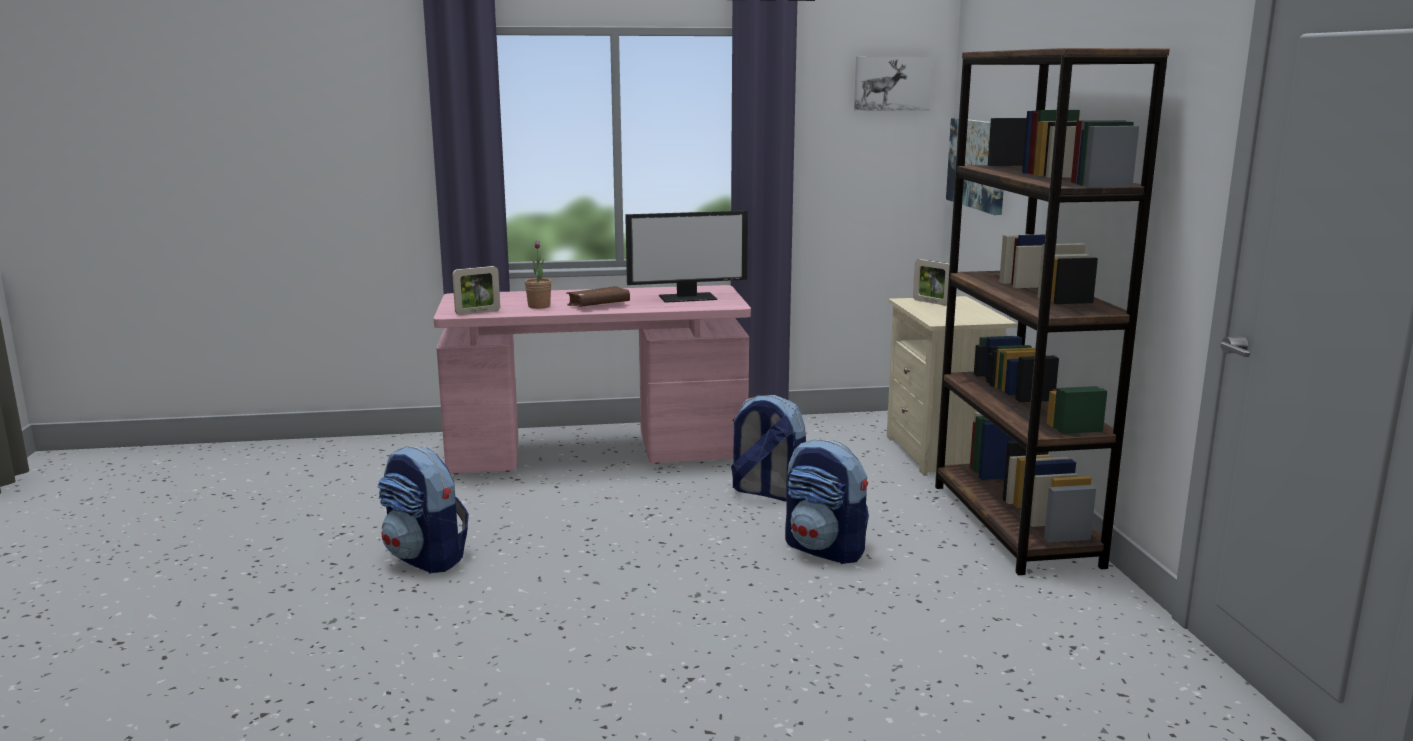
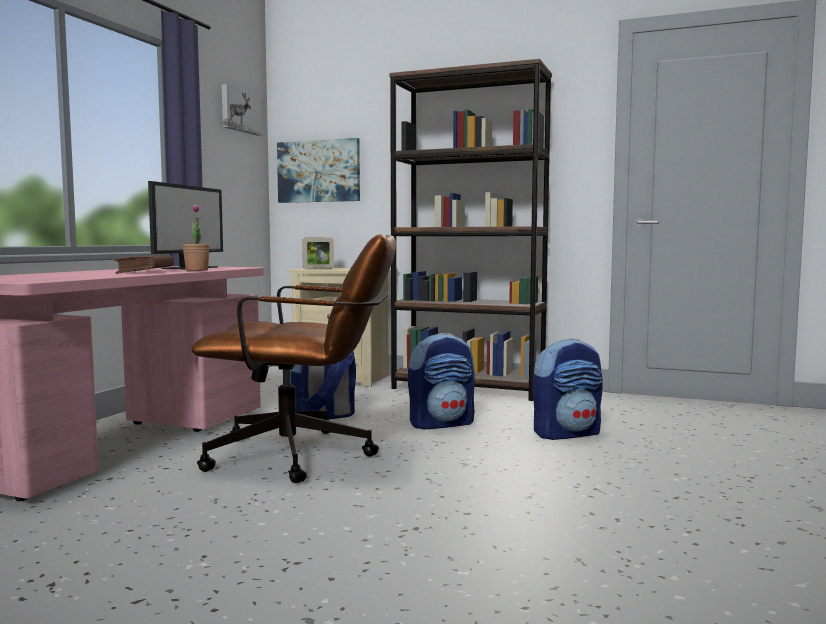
camera: 60 degrees left, 10 degrees down
(426, 558) = (225, 545): backpack -> backpack (567, 433)
(478, 312) = (51, 279): picture frame -> none
(539, 306) = (92, 275): potted plant -> potted plant (197, 270)
(638, 522) = (305, 456): none -> brown office chair

